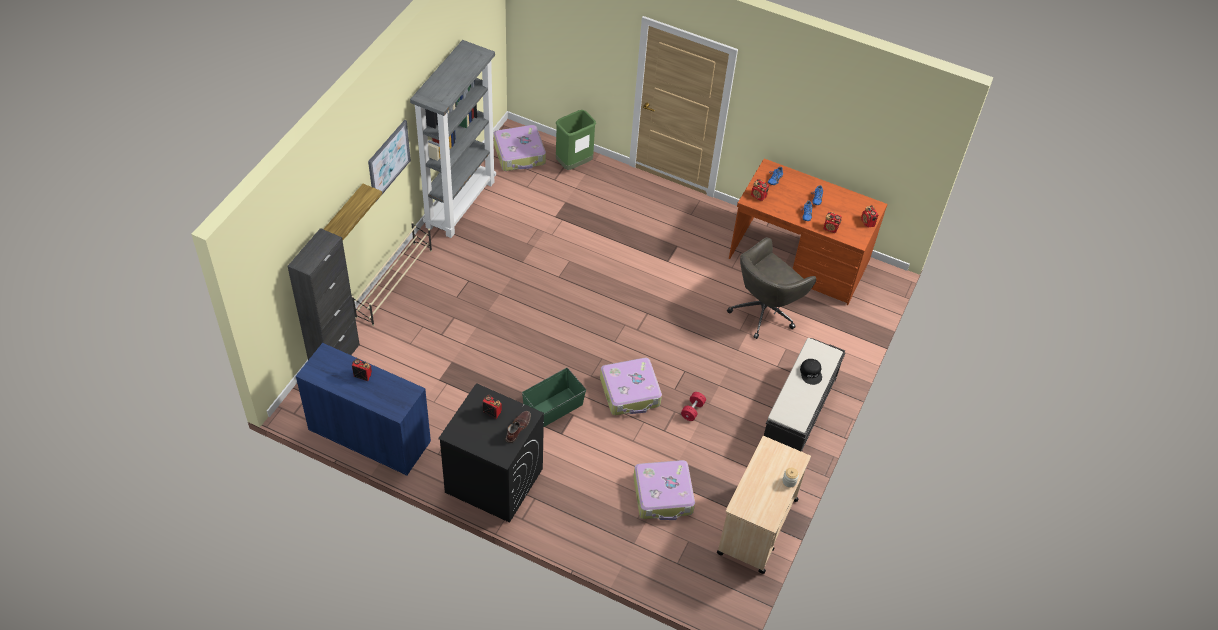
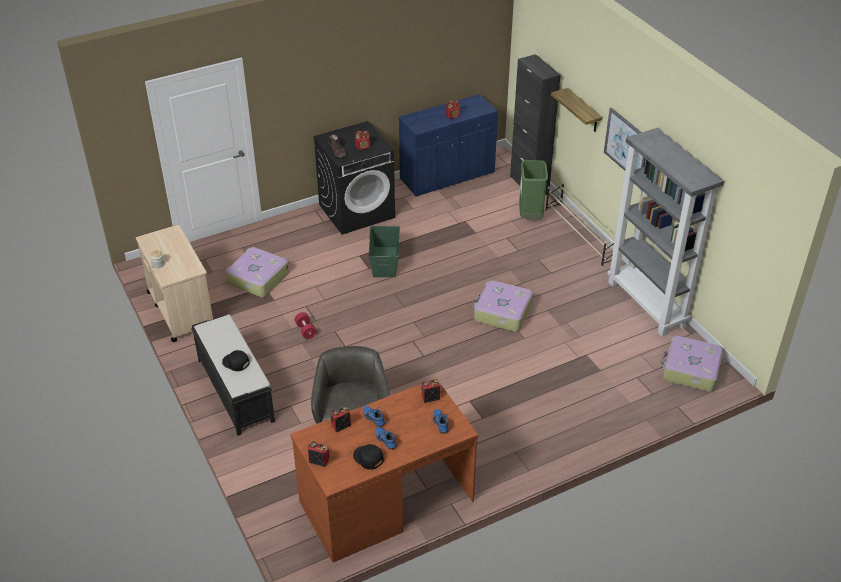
camera: 130 degrees right, 10 degrees down
(574, 164) = (650, 401): green trash can -> green trash can (530, 215)
(630, 392) = (357, 306): suitcase -> suitcase (502, 312)
(839, 200) = (368, 458): none -> black cap

